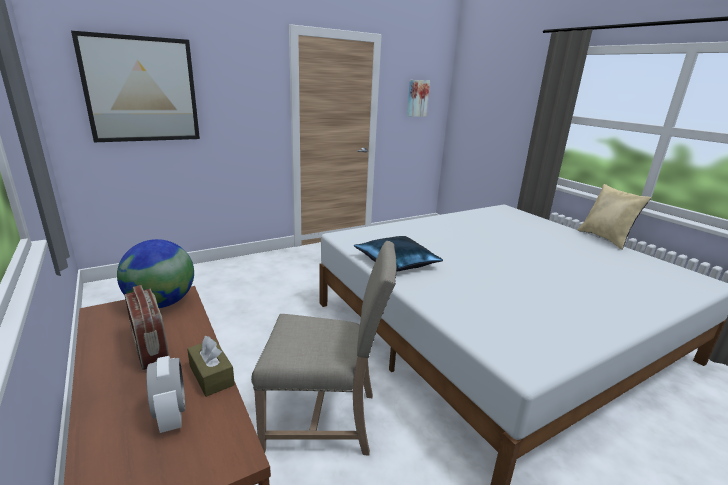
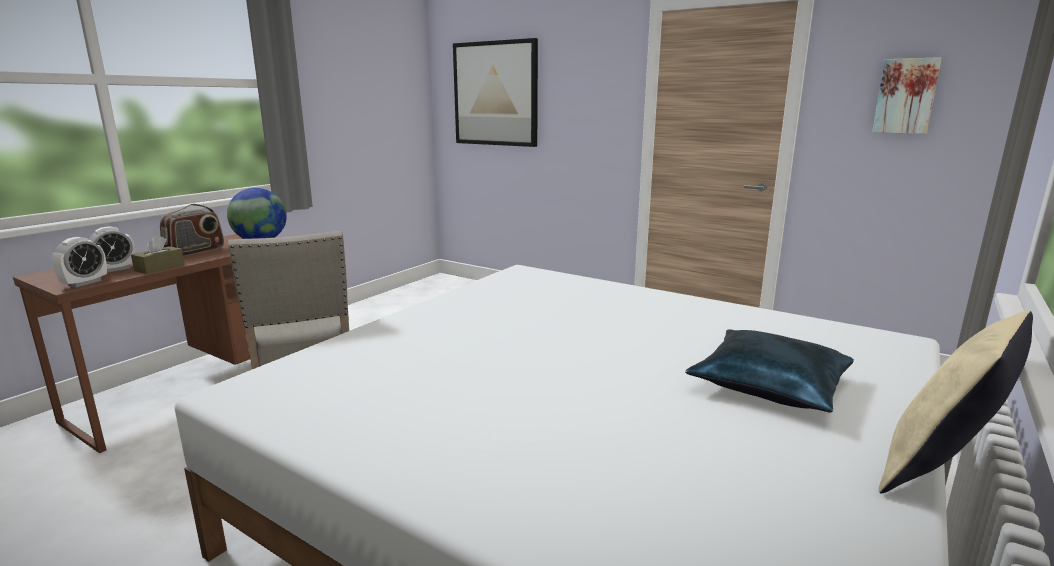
camera: 65 degrees right, 5 degrees down
(228, 440) = (85, 283): none -> alarm clock
(397, 262) = (471, 303): blue pillow -> blue pillow (768, 384)

